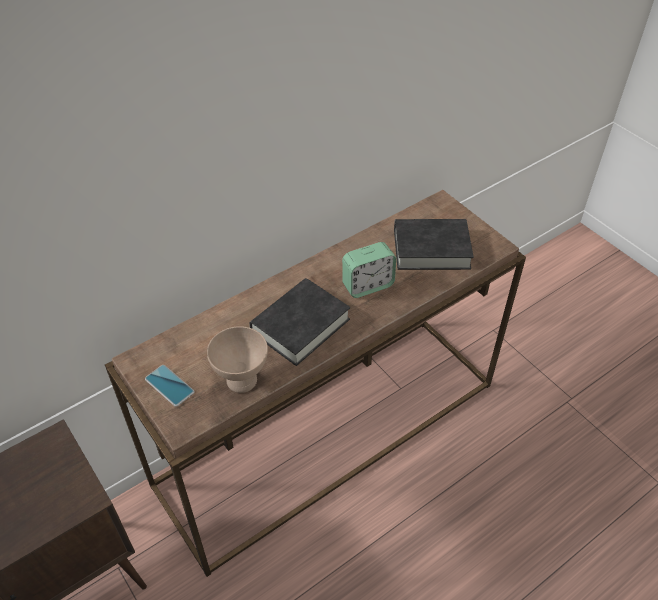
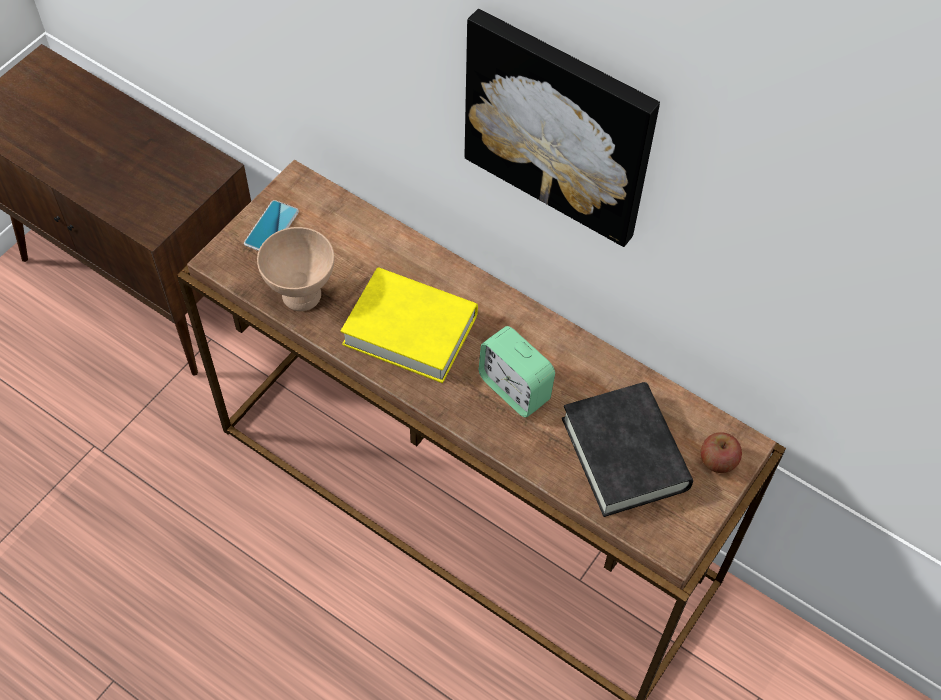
camera: 70 degrees right, 10 degrees up
(286, 118) = (560, 125): none -> picture
(300, 326) = (410, 330): black book -> yellow book
(447, 213) = (718, 460): none -> apple

